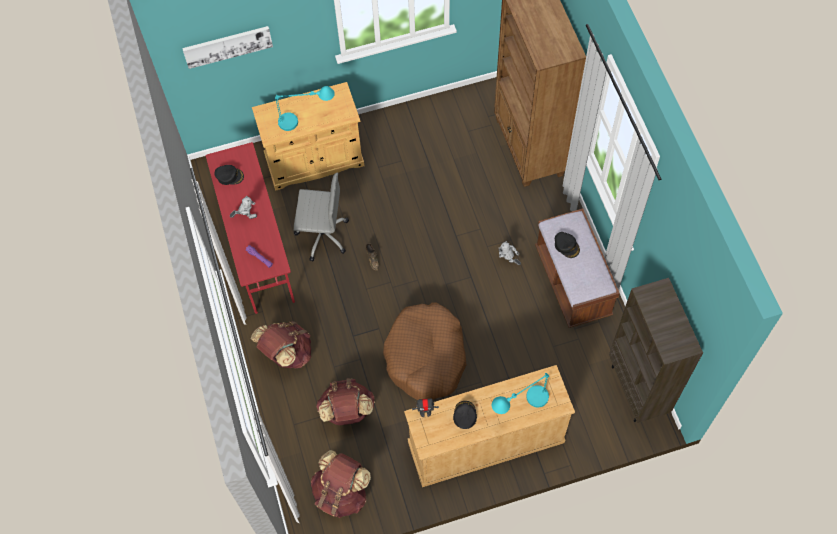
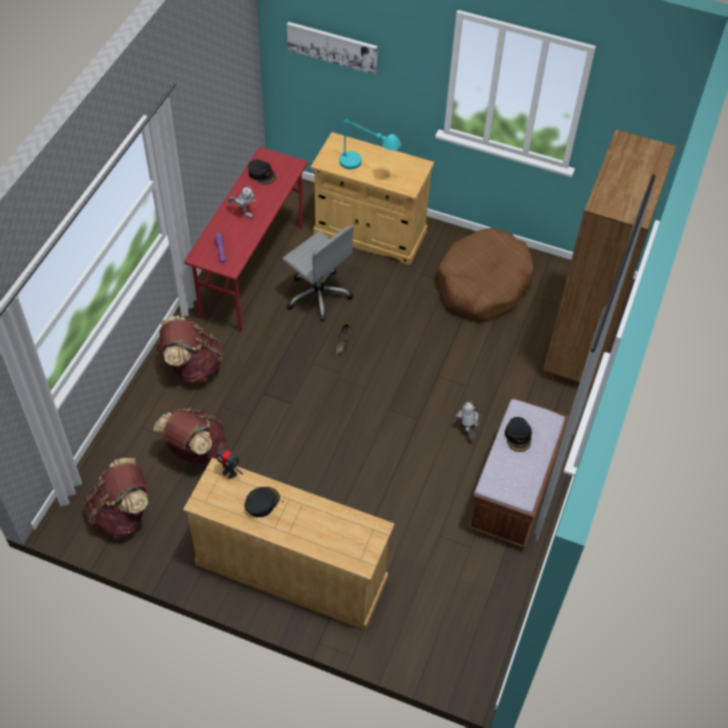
camera: 35 degrees right, 10 degrees down
(426, 357) = (309, 457): brown dog bed -> brown dog bed (483, 284)
(521, 407) = (321, 535): turquoise table lamp -> none
(637, 390) = (486, 638): brown bookcase -> none

